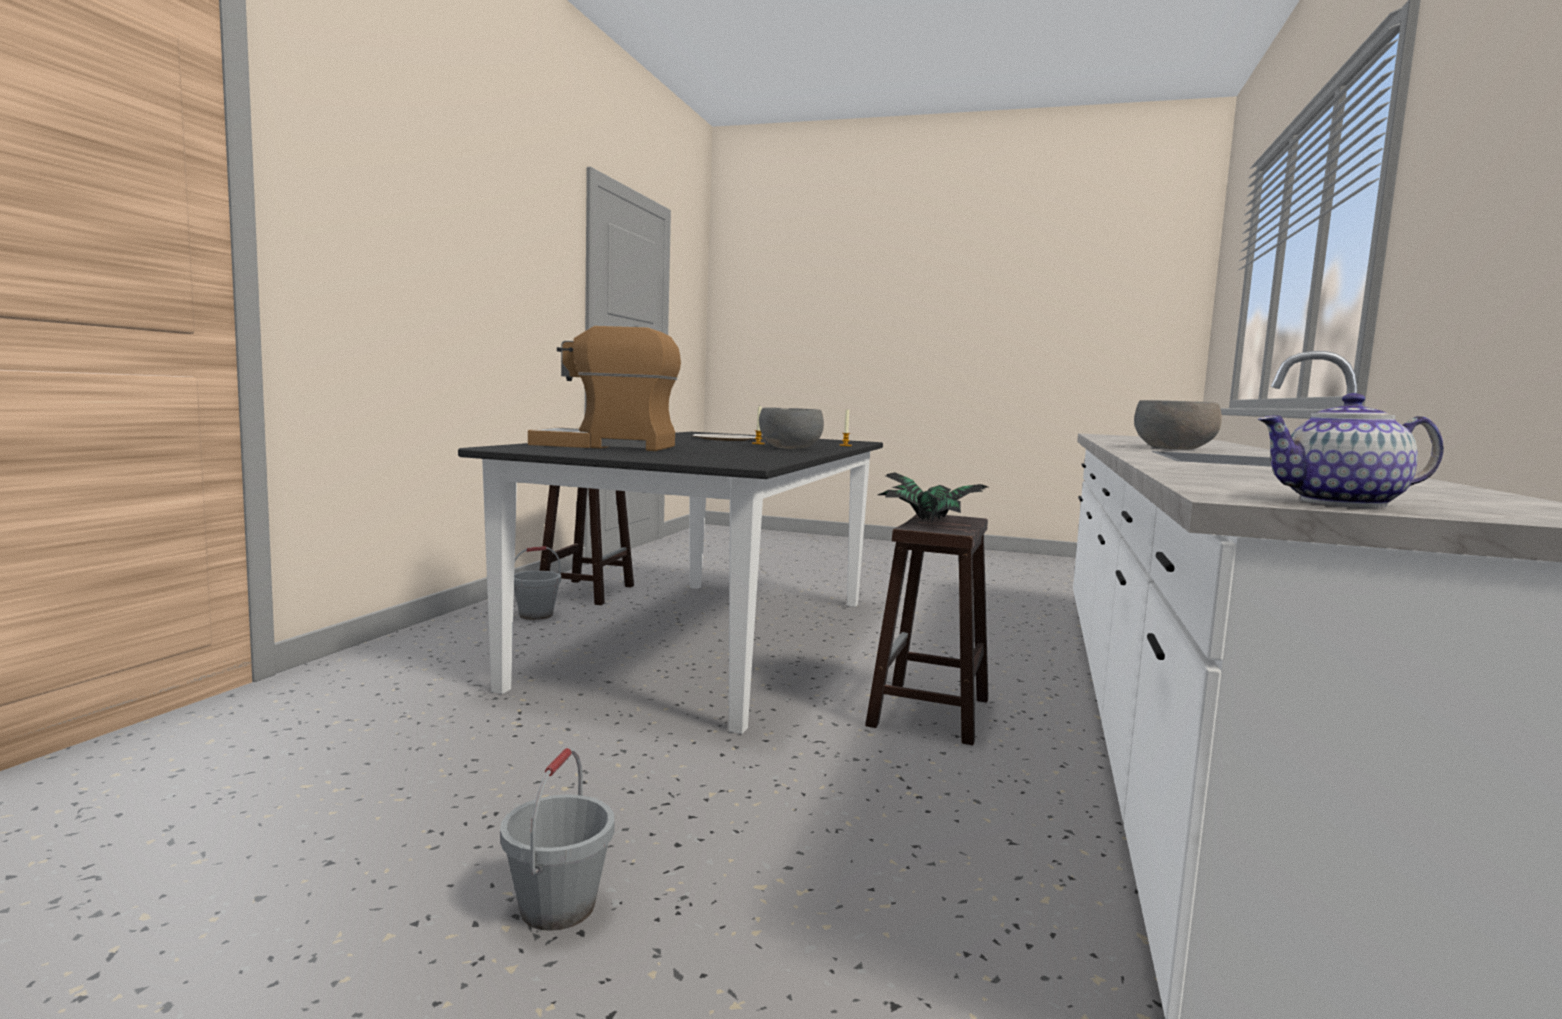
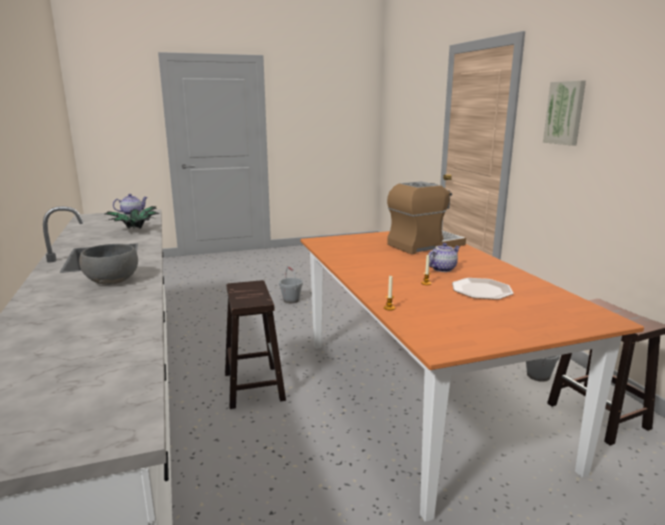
camera: 145 degrees right, 10 degrees up
(379, 209) = (565, 113): none -> picture
(697, 443) = (442, 269): none -> teapot
(712, 640) = (421, 397): black dining table -> orange dining table
(790, 448) = (380, 277): grey bowl -> none
(932, 522) = (255, 293): potted plant -> potted plant (134, 230)

